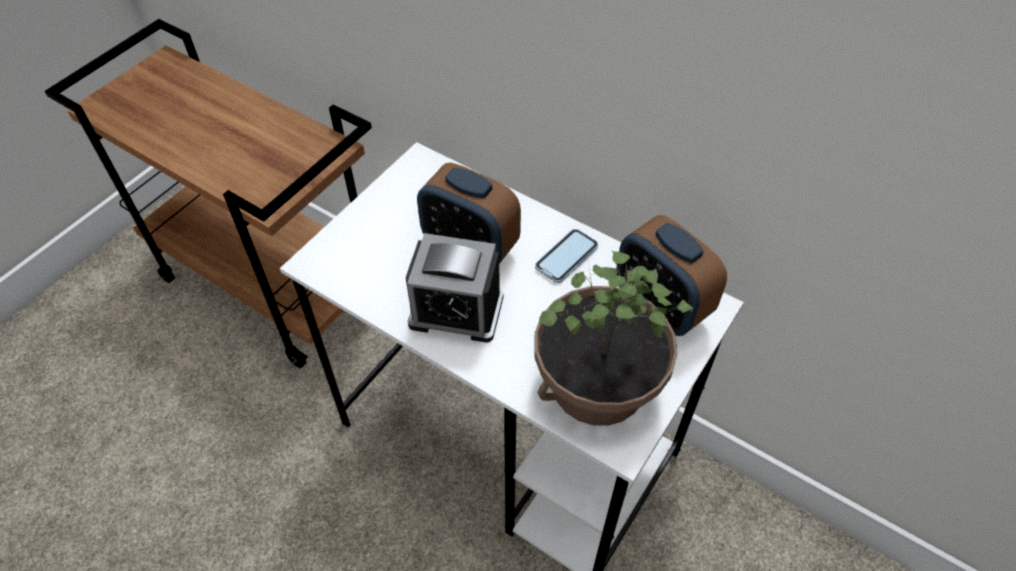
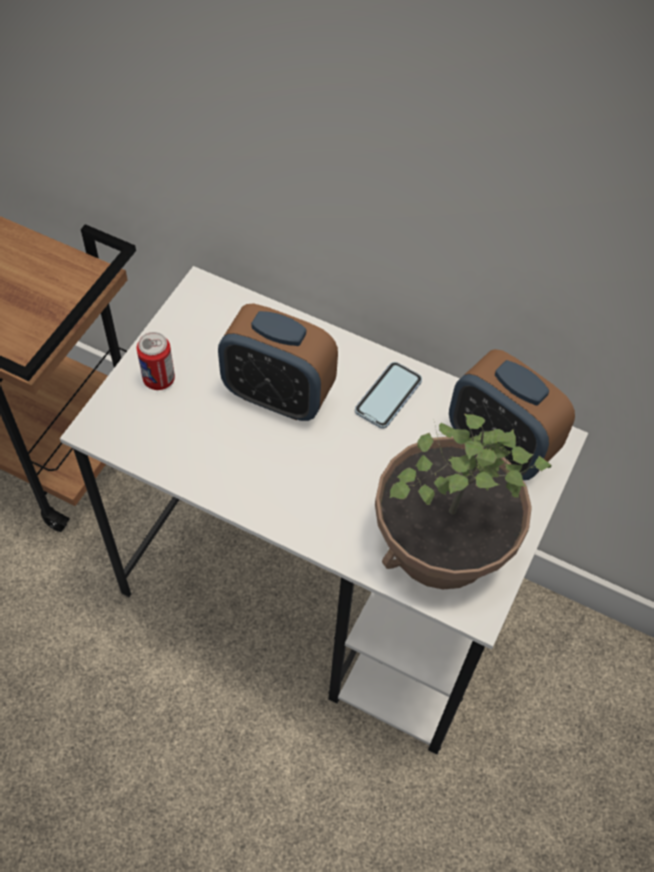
camera: 10 degrees left, 5 degrees up
(371, 228) = (159, 379): none -> can
(456, 311) = (273, 472): alarm clock -> none

